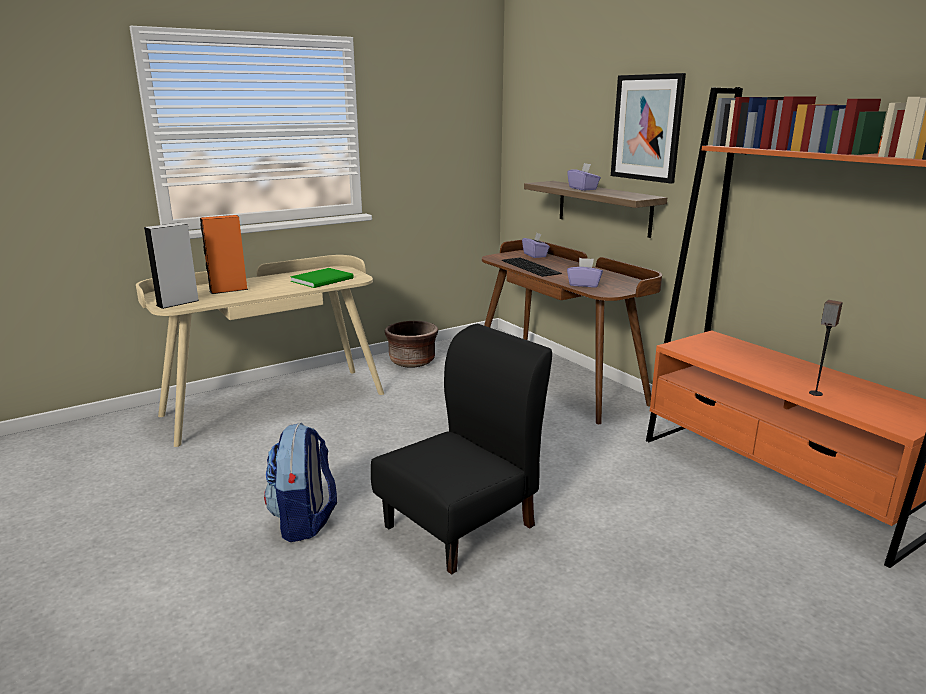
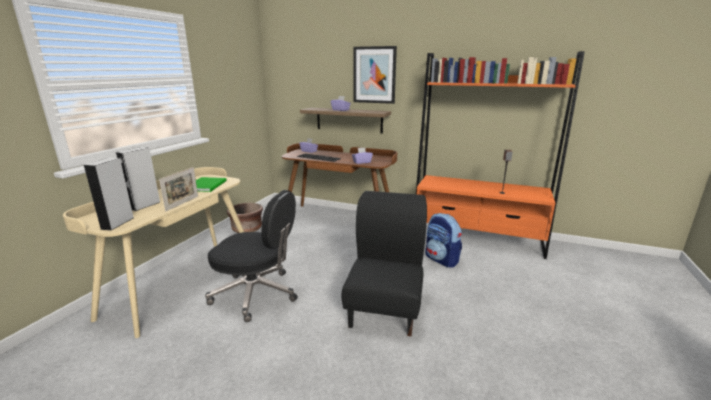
camera: 35 degrees left, 0 degrees up
(228, 290) = (144, 205): orange speaker -> grey speaker
(264, 295) = (182, 203): none -> picture frame
(304, 521) = (298, 345): backpack -> backpack (441, 259)
(330, 445) = (257, 294): none -> black office chair

